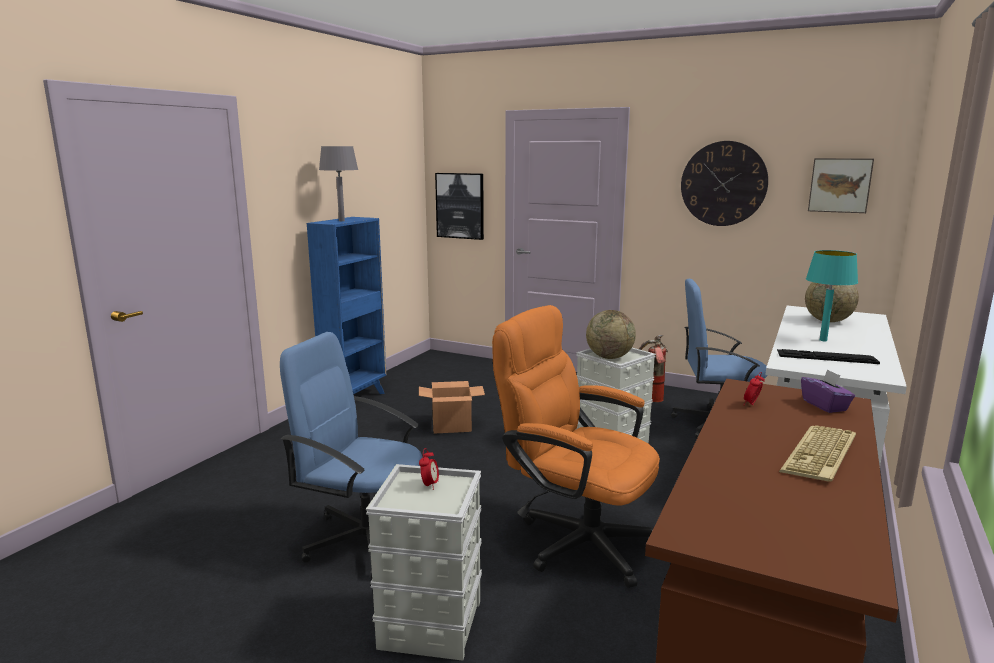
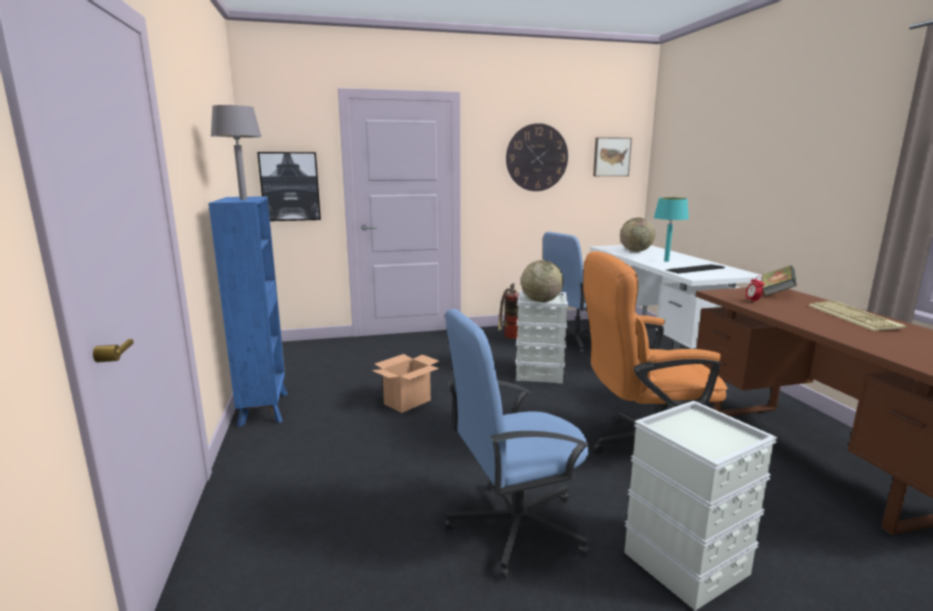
camera: 40 degrees left, 0 degrees up
(429, 485) = (687, 427): alarm clock -> none
(825, 405) = (776, 293): purple tissue box -> book

